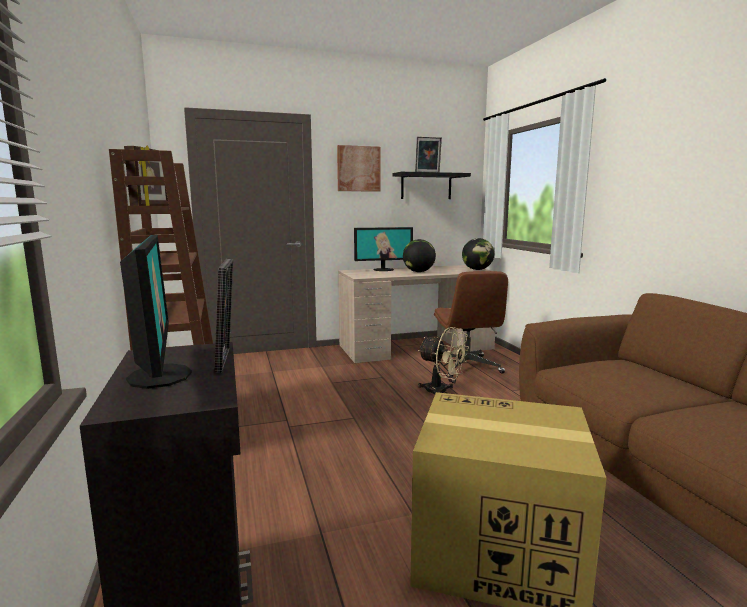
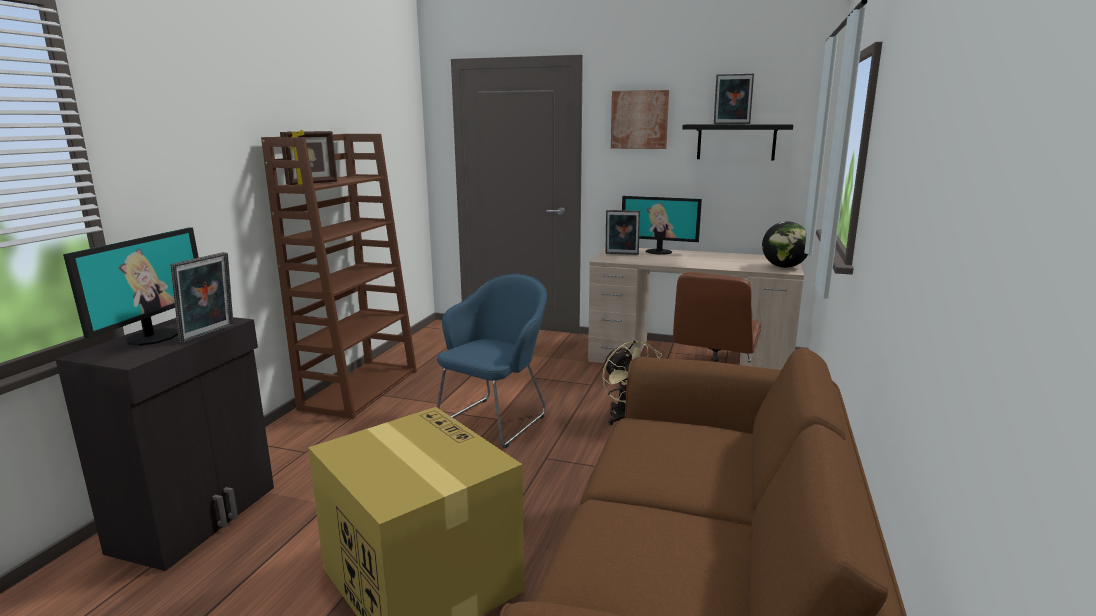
camera: 35 degrees right, 5 degrees up
(353, 418) = (496, 419): none -> blue armchair
(363, 273) = (621, 254): none -> picture frame
(418, 272) = (692, 260): globe -> none

